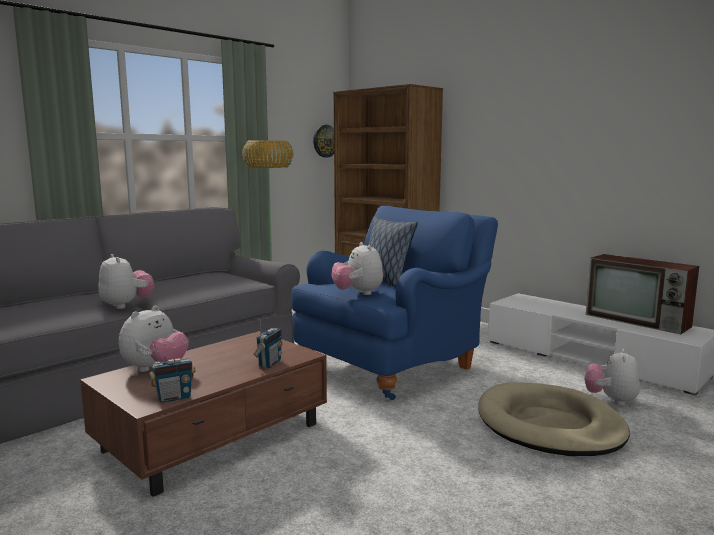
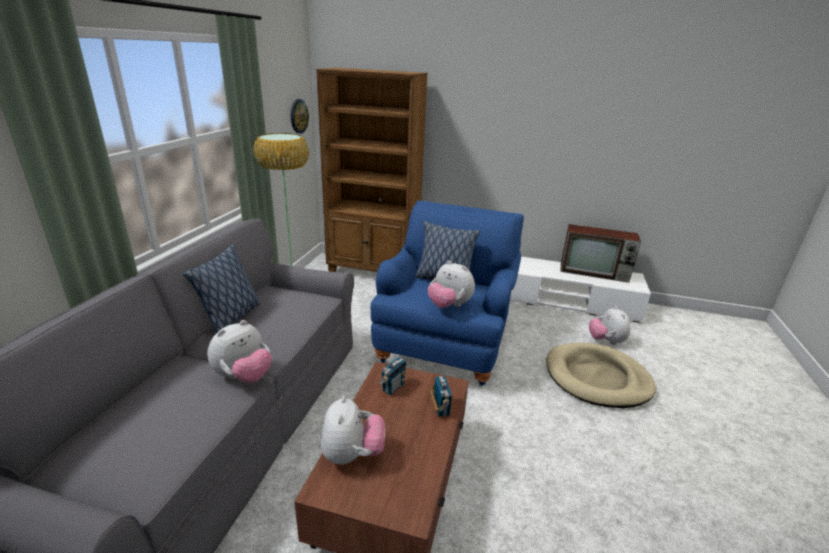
camera: 30 degrees left, 15 degrees up
(126, 305) = (244, 376): plush toy -> plush toy turned 105 degrees clockwise
(164, 280) = (231, 319): none -> pillow
(174, 398) = (422, 492): radio -> radio (393, 387)

